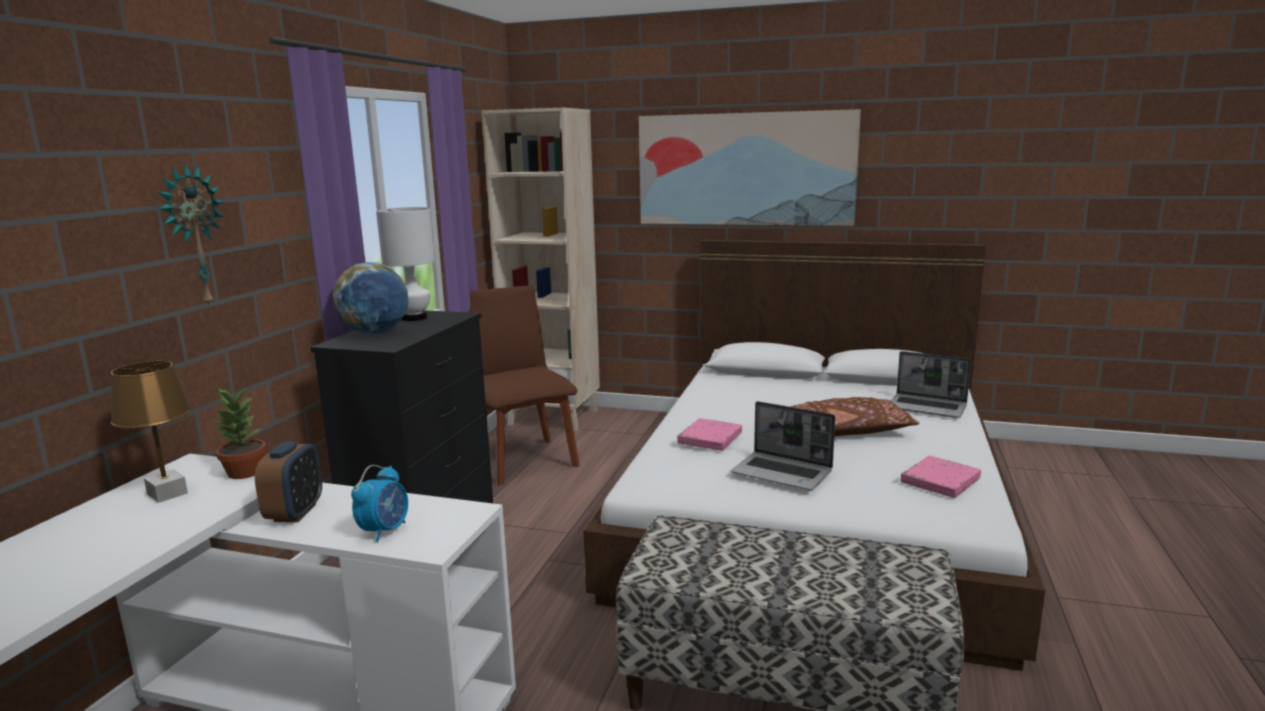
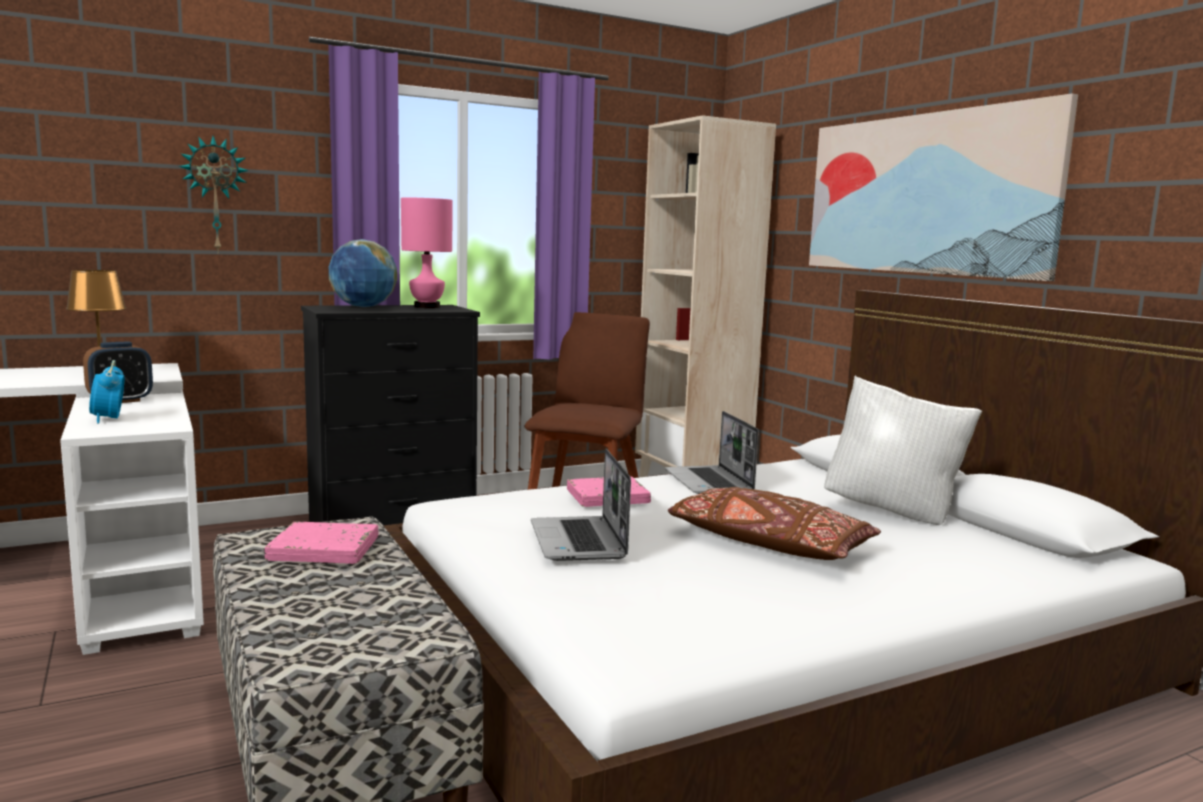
camera: 45 degrees right, 5 degrees down
(244, 472) = (155, 374): potted plant -> none
(385, 530) = (108, 419): alarm clock -> alarm clock turned 90 degrees clockwise
(413, 318) = (426, 307): white table lamp -> pink table lamp
(828, 389) = (893, 512): none -> white pillow
(928, 407) = (976, 568): laptop -> laptop (710, 482)
(940, 481) = (722, 619): pink book -> pink book (324, 550)

